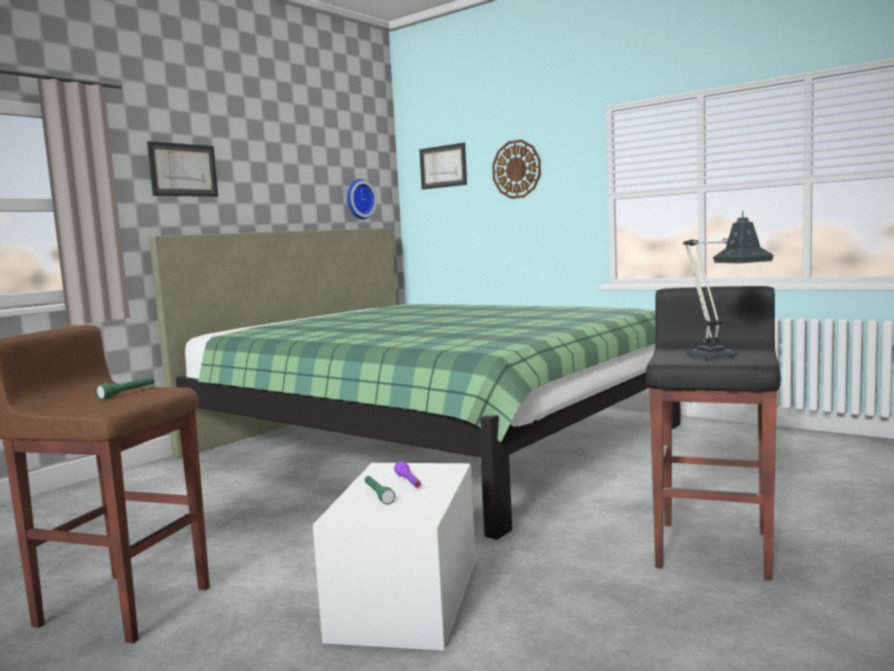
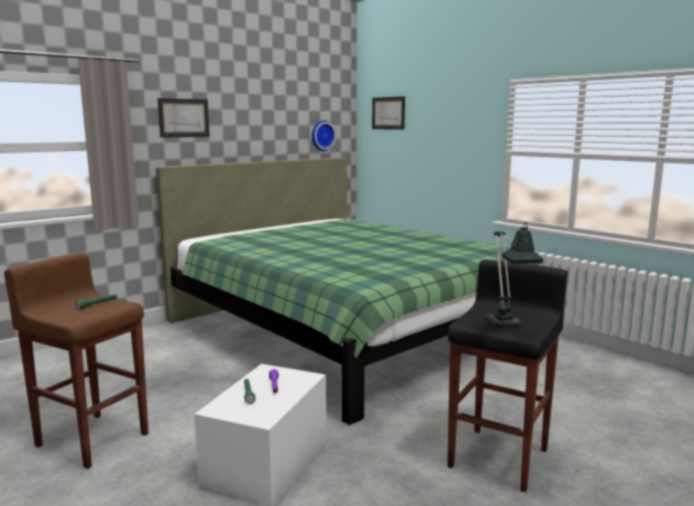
camera: 10 degrees right, 5 degrees up
(516, 169) = (440, 122): wall clock -> none

